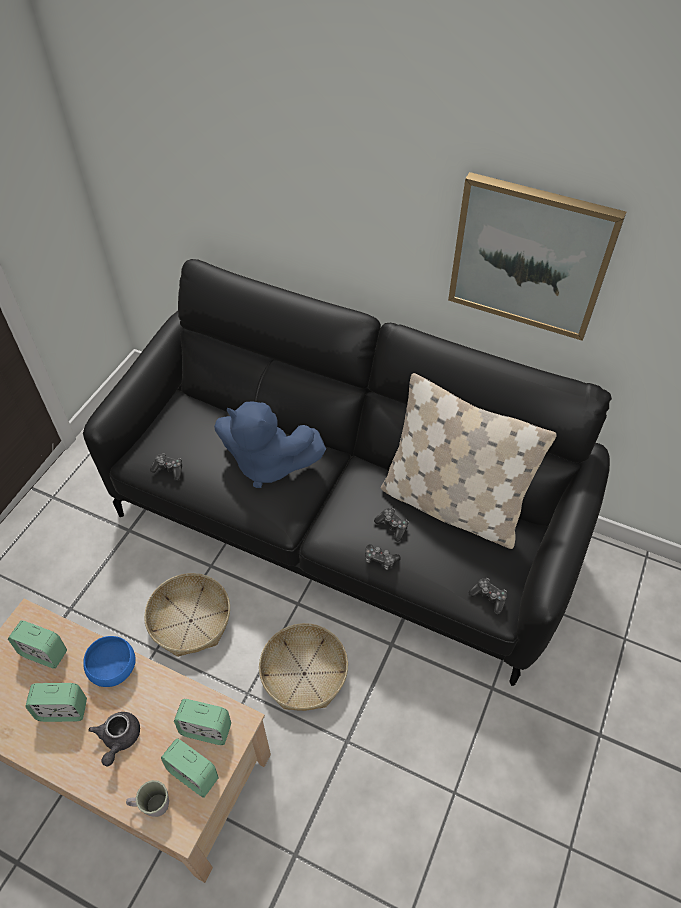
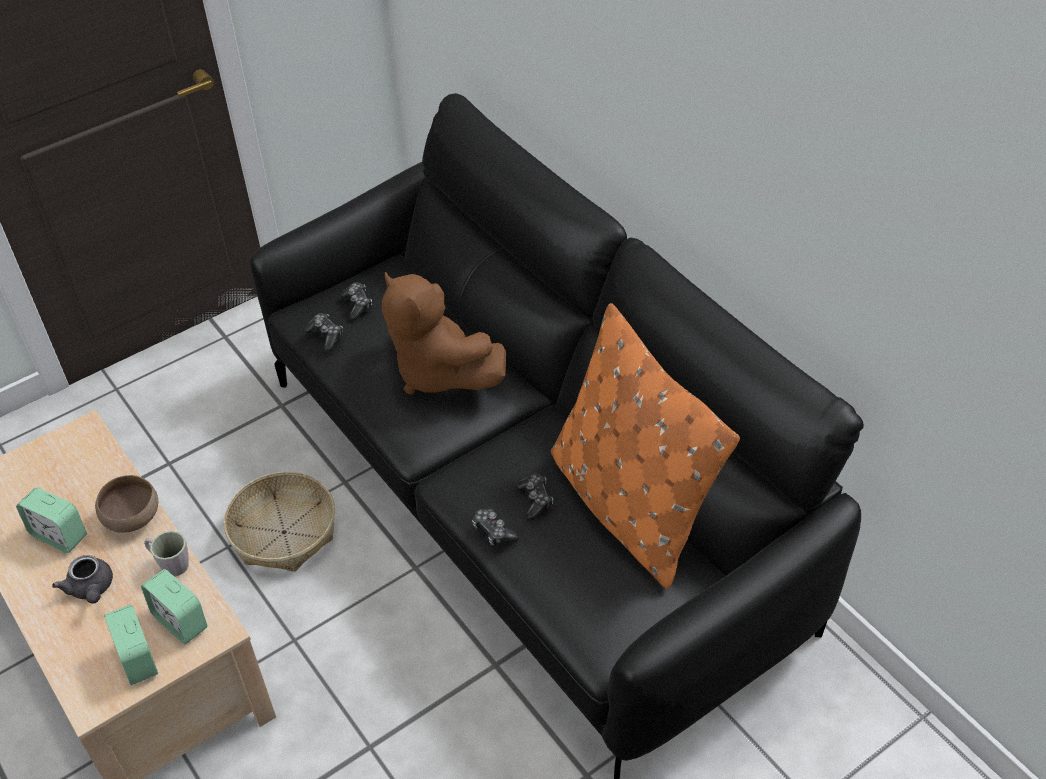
camera: 30 degrees right, 5 degrees down
(44, 653) = (78, 472): alarm clock -> none
(115, 668) = (134, 518): blue bowl -> brown bowl
(119, 739) = (91, 589): grey teapot -> grey teapot turned 60 degrees counterclockwise
(151, 805) = (79, 668): grey mug -> grey mug (170, 563)
(267, 464) = (438, 371): blue plush toy -> brown plush toy
(304, 673) = (370, 648): basket -> none
(452, 505) = (628, 507): beige pillow -> orange pillow
(489, 597) = (596, 632): game controller -> game controller (357, 305)
(530, 257) = (786, 192): picture -> none

